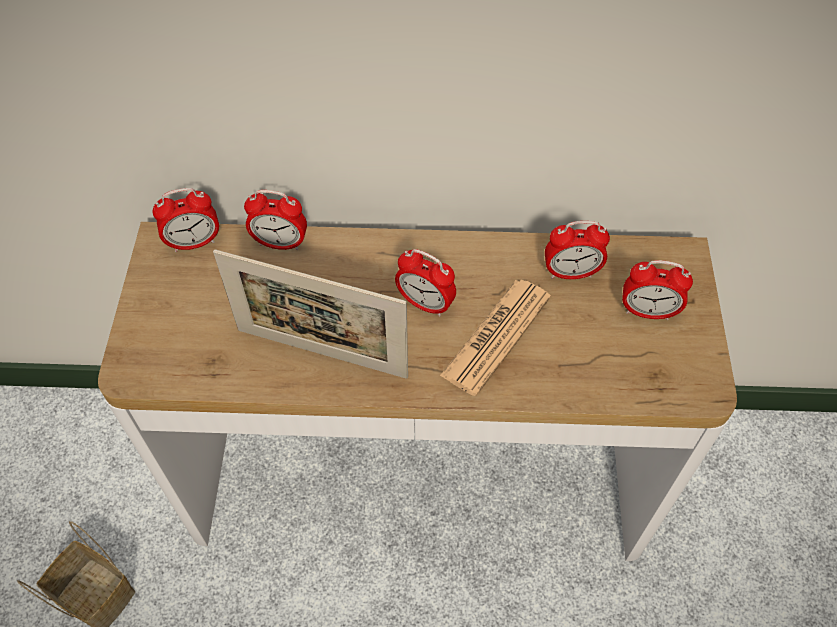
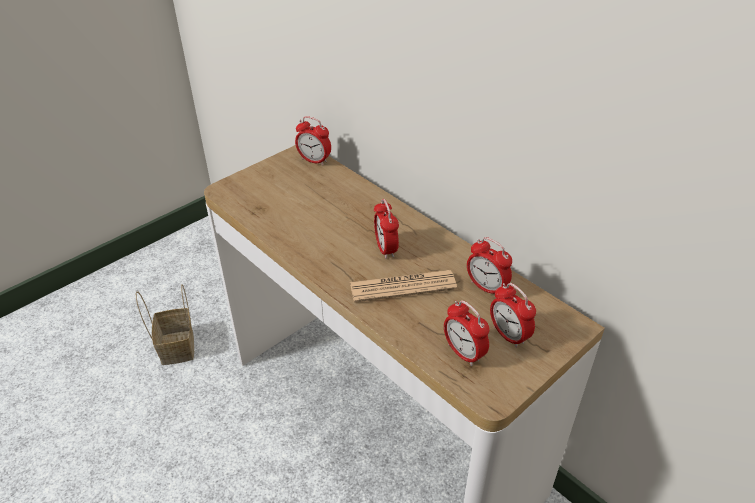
camera: 45 degrees right, 15 degrees down
(280, 243) = (351, 183): alarm clock -> alarm clock (463, 353)
(321, 353) = (308, 235): picture frame -> none

